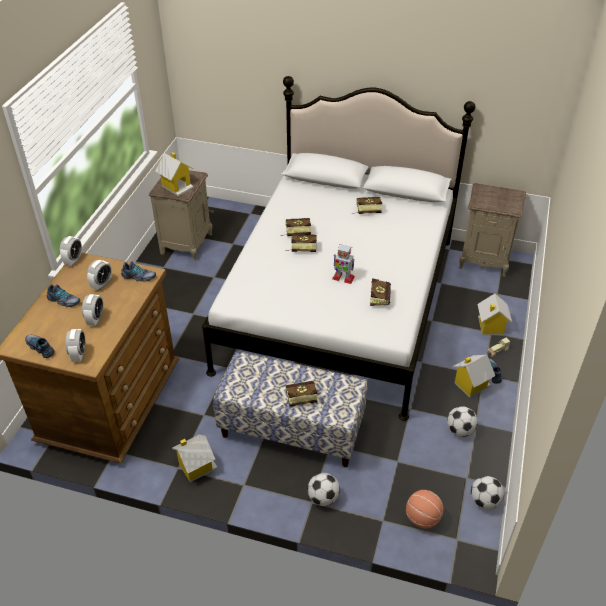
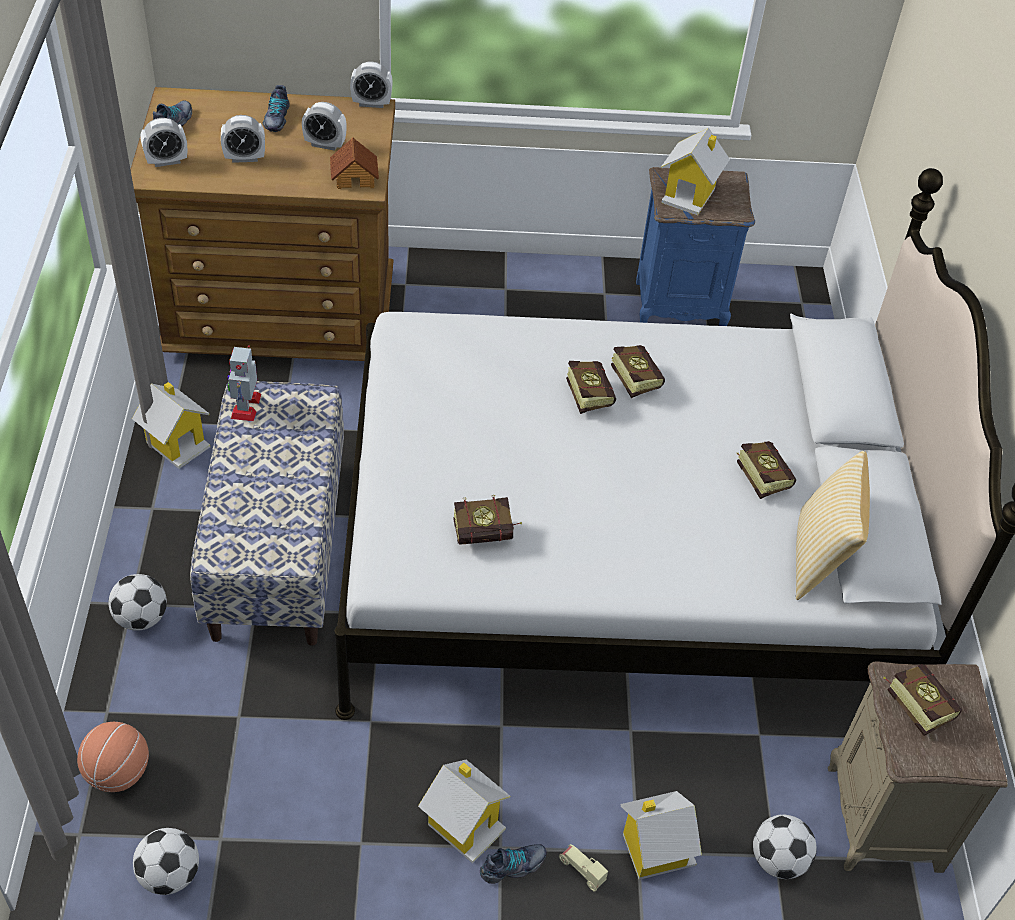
camera: 70 degrees right, 5 degrees up
(139, 277) = (355, 177): shoe -> toy house
(187, 244) = (680, 308): beige nightstand -> blue nightstand
(298, 399) = (246, 486): book -> book (914, 702)
(343, 277) = (527, 470): toy robot -> toy robot (245, 406)
(414, 206) = (819, 558): none -> pillow
(460, 430) = (336, 815): football -> football (778, 860)

